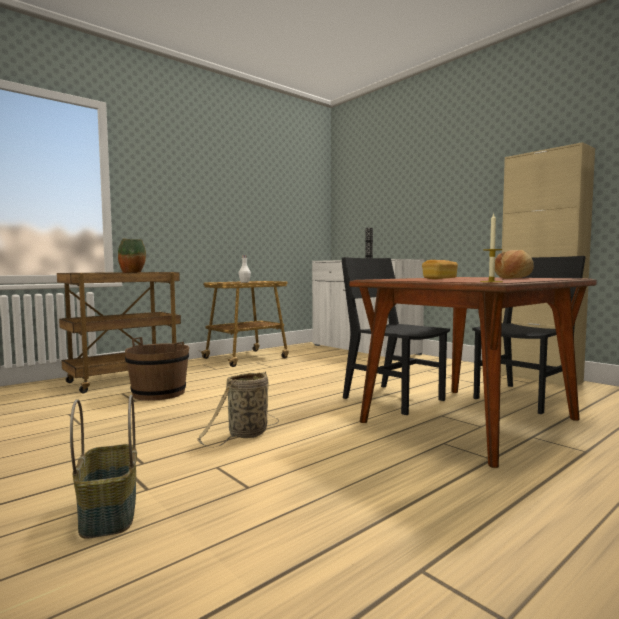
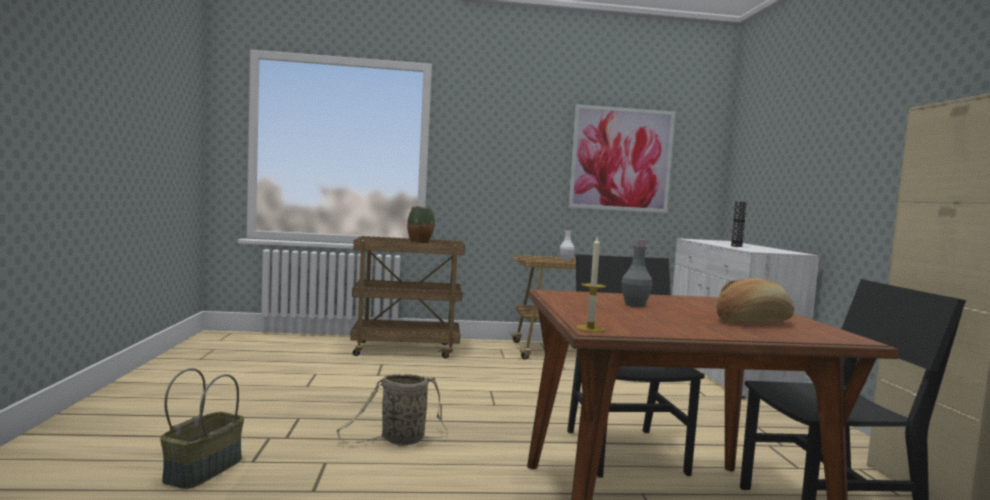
camera: 35 degrees right, 0 degrees up
(159, 393) = (408, 373): brown bucket -> none
(267, 201) = (621, 159): none -> picture
(439, 279) = (635, 305): bread -> grey bottle

